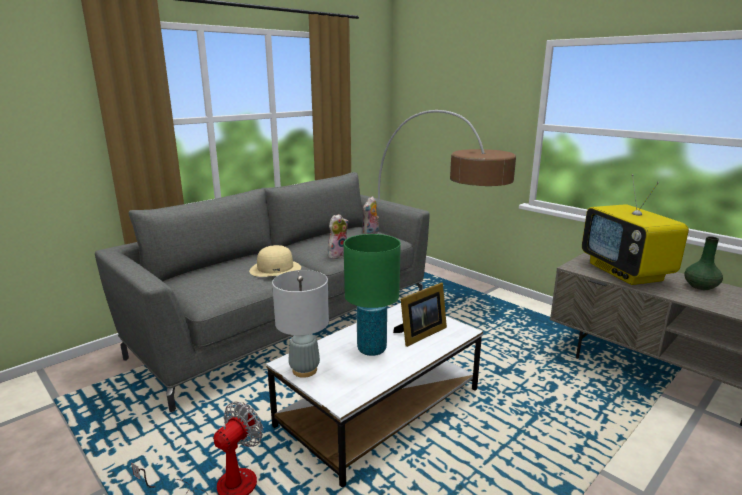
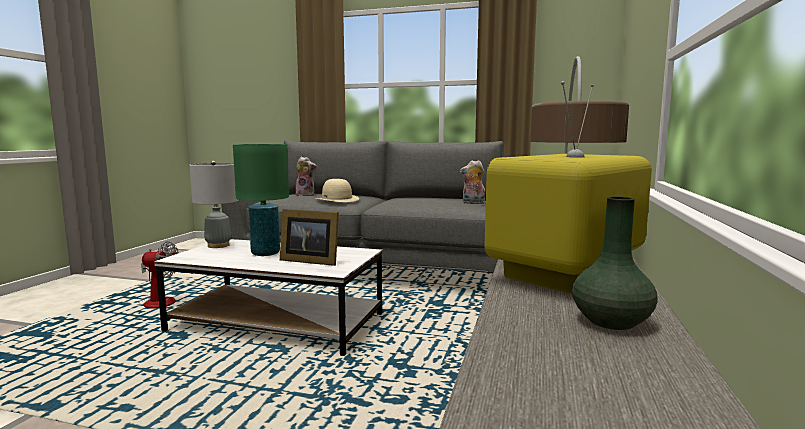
camera: 60 degrees right, 10 degrees down
(337, 255) = (397, 204): plush toy -> plush toy (306, 195)

